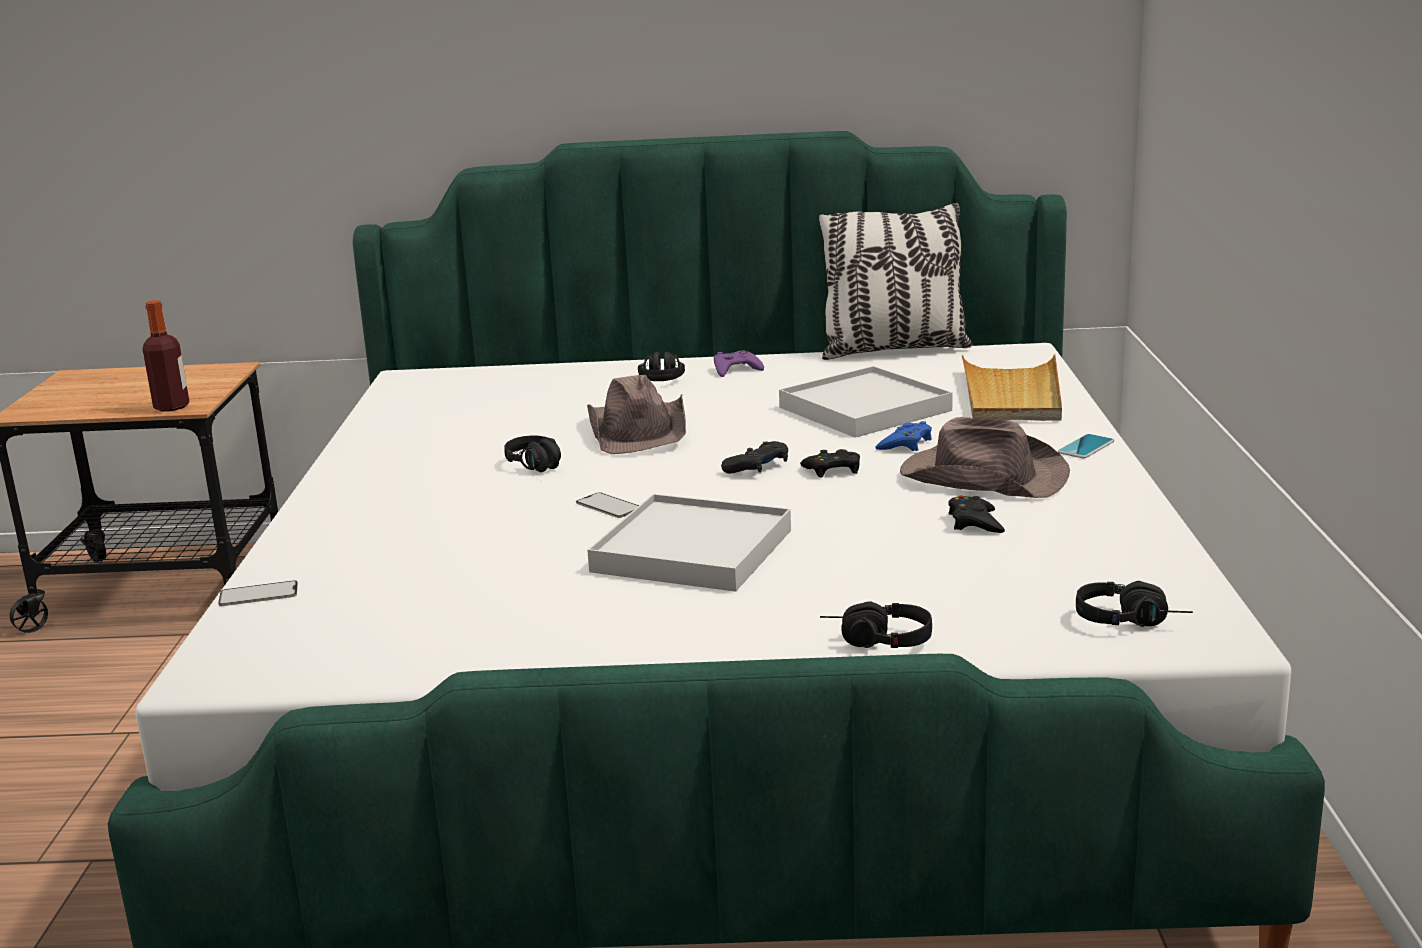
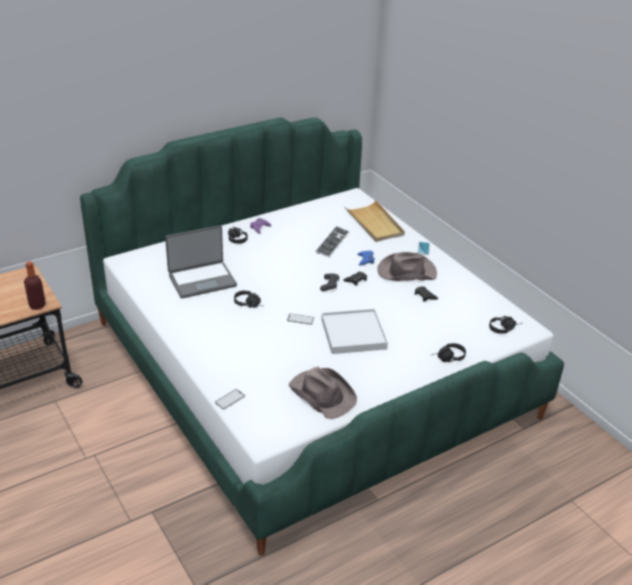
camera: 35 degrees left, 15 degrees up
(503, 420) = (202, 280): none -> laptop
(639, 430) = (263, 274): brown hat -> brown hat (322, 394)
(864, 409) = (332, 242): white tray -> keyboard
(893, 350) = (307, 203): pillow -> none

